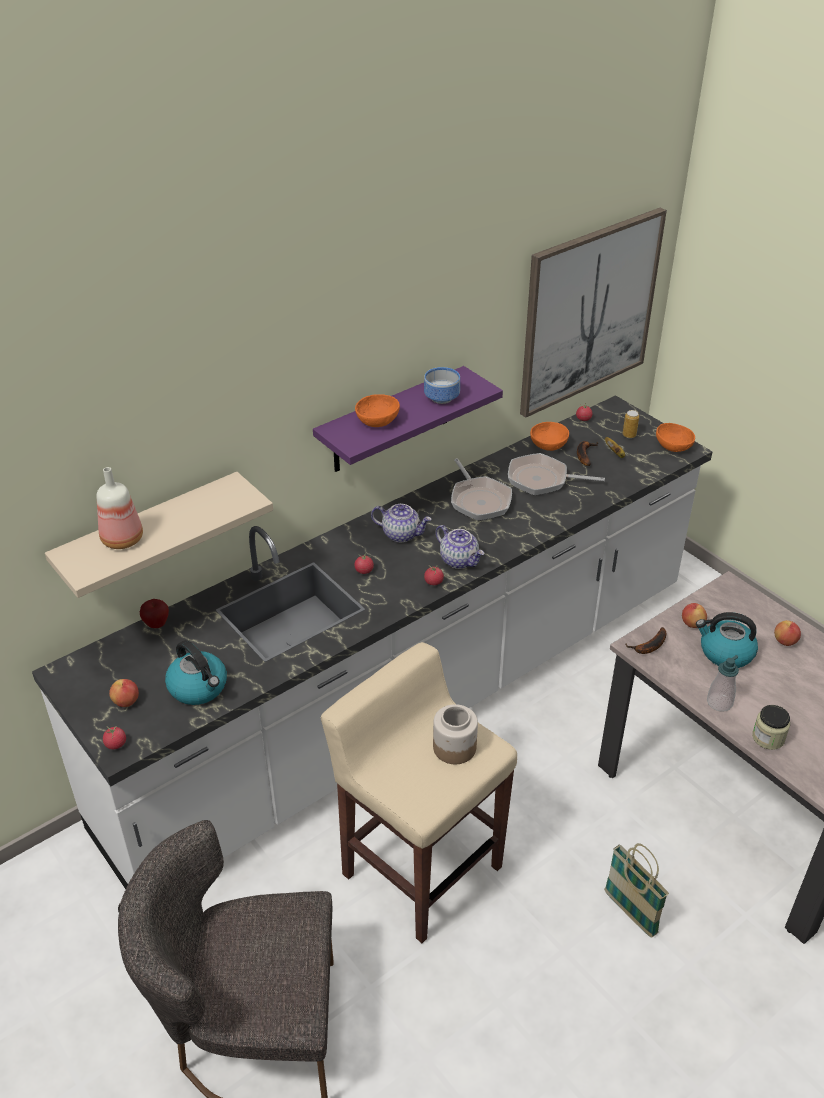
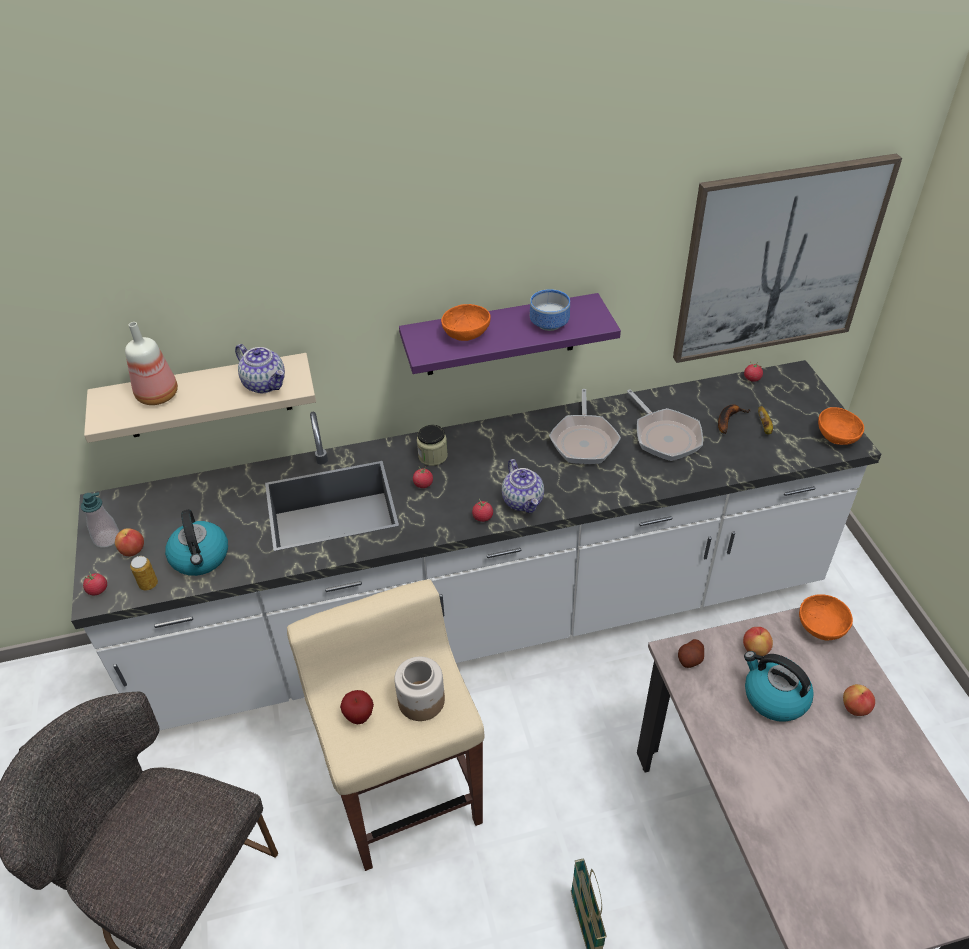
camera: 25 degrees right, 5 degrees up
(157, 624) = (206, 482): apple -> apple (359, 716)
(401, 534) = (483, 455): teapot -> teapot (265, 384)
(542, 480) = (664, 436): frying pan -> frying pan turned 150 degrees counterclockwise
(548, 446) = (694, 399): orange bowl -> orange bowl (820, 627)
(629, 435) = (793, 410): can -> can (148, 584)
(649, 646) = (690, 659): banana -> potato
(719, 703) = (731, 755): soap dispenser -> soap dispenser (107, 538)
(768, 738) = (765, 820): jar -> jar (433, 456)

